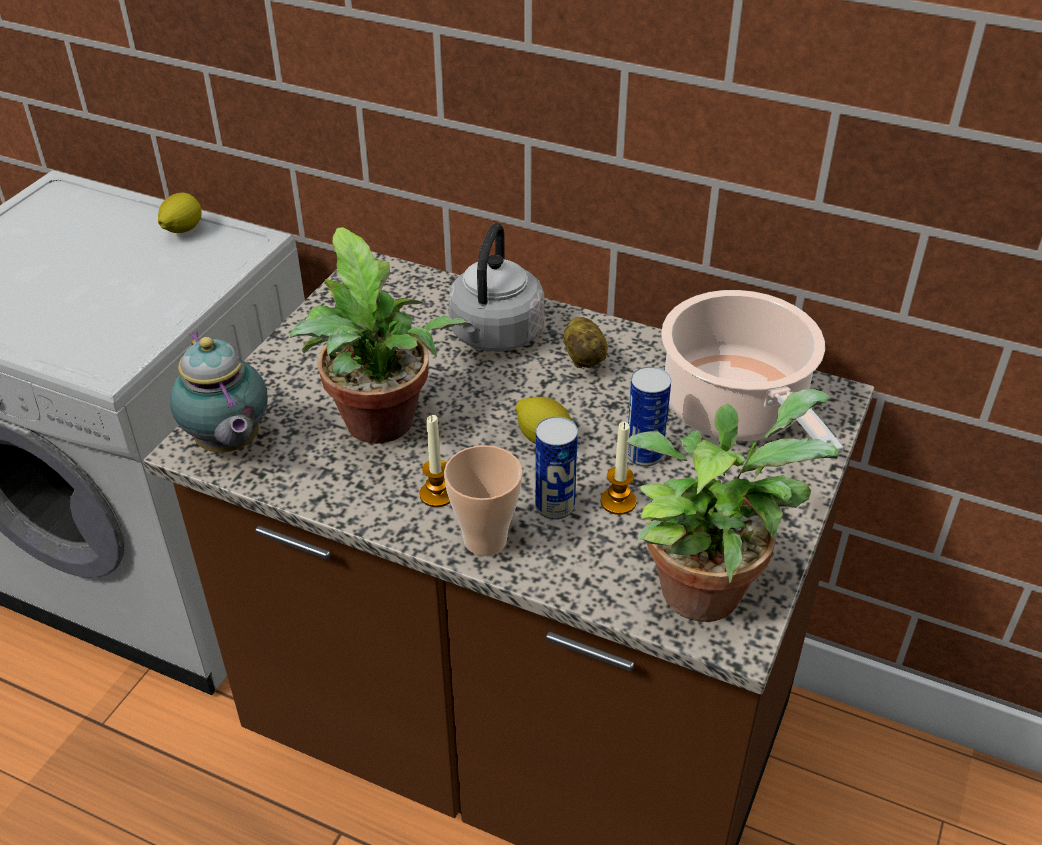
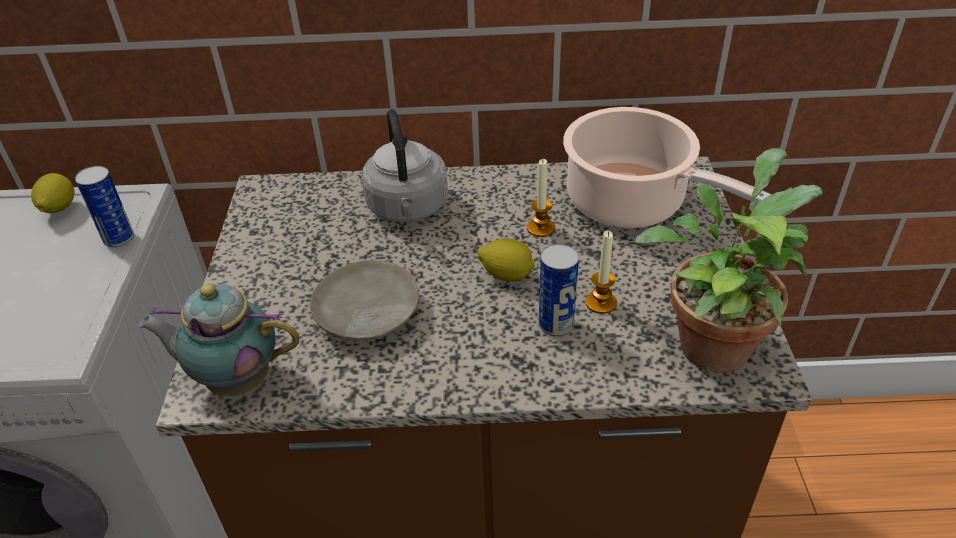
camera: 25 degrees left, 0 degrees up
(229, 445) = (235, 379): teapot -> teapot turned 150 degrees clockwise
(382, 428) = (366, 314): potted plant -> beige plate
(437, 494) = (454, 352): candle -> candle (541, 228)
(485, 540) = (522, 374): cup -> none
(585, 358) = (491, 203): potato -> none
(644, 455) = (592, 260): can -> can (119, 239)

